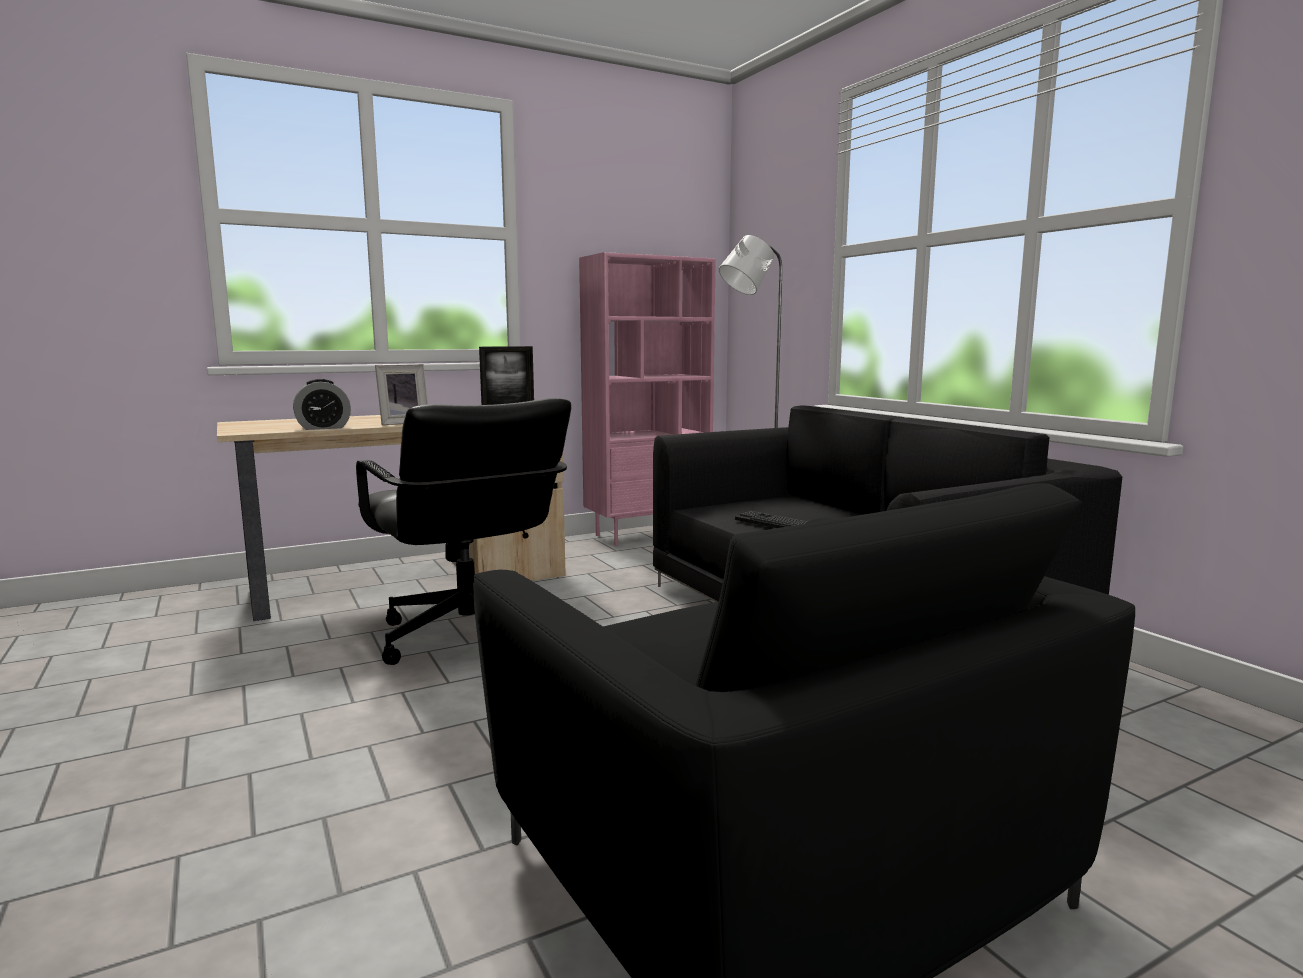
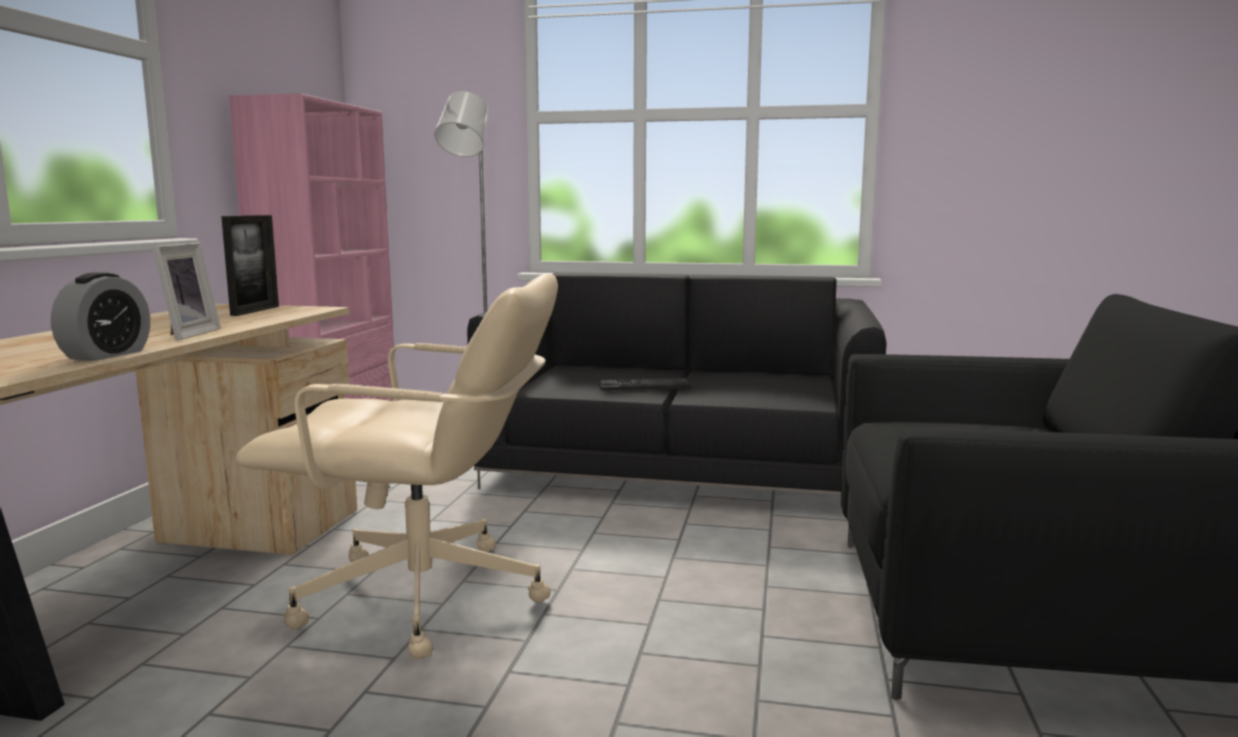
camera: 50 degrees left, 0 degrees up
(468, 637) = (425, 599): black office chair -> beige office chair

